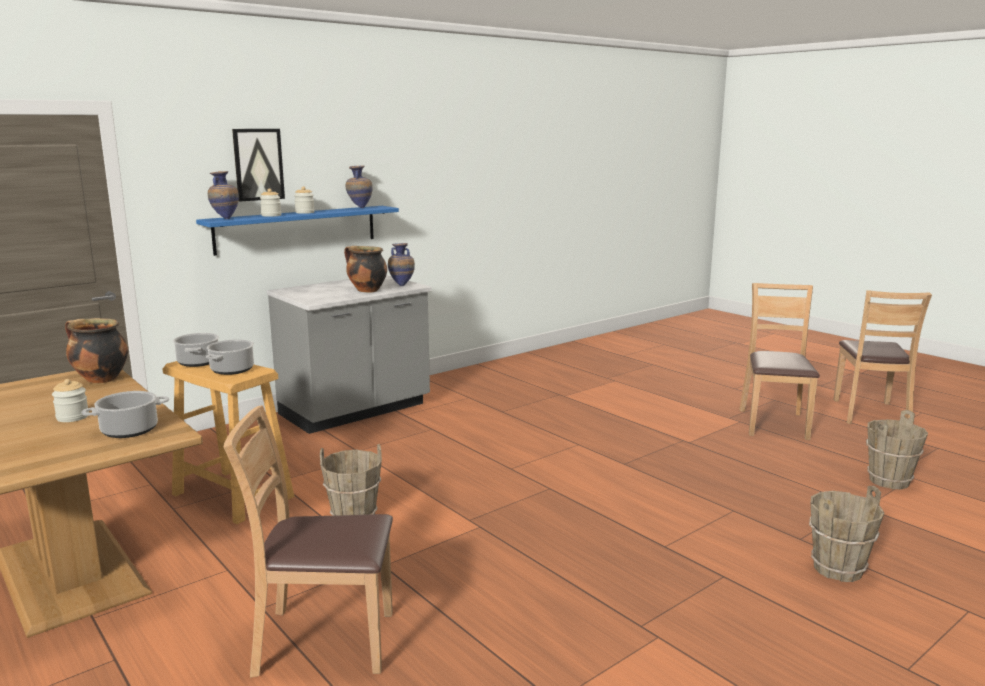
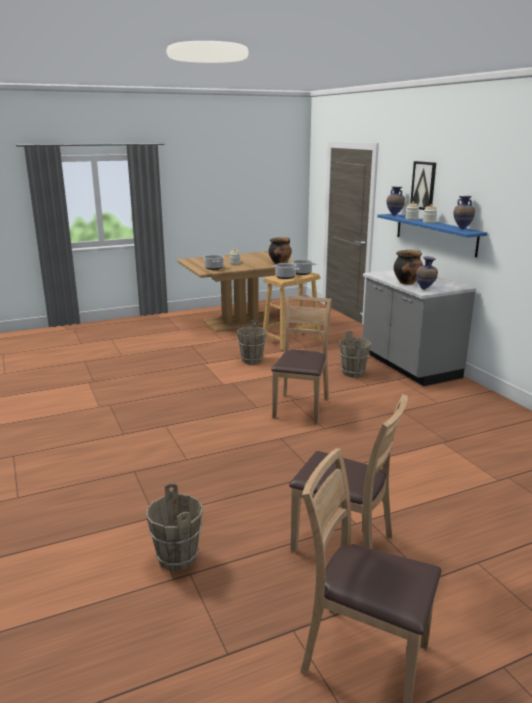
camera: 105 degrees right, 5 degrees up
(323, 641) = (160, 353): brown chair -> brown chair (300, 408)
(837, 569) = (95, 470): brown bucket -> brown bucket (353, 373)

